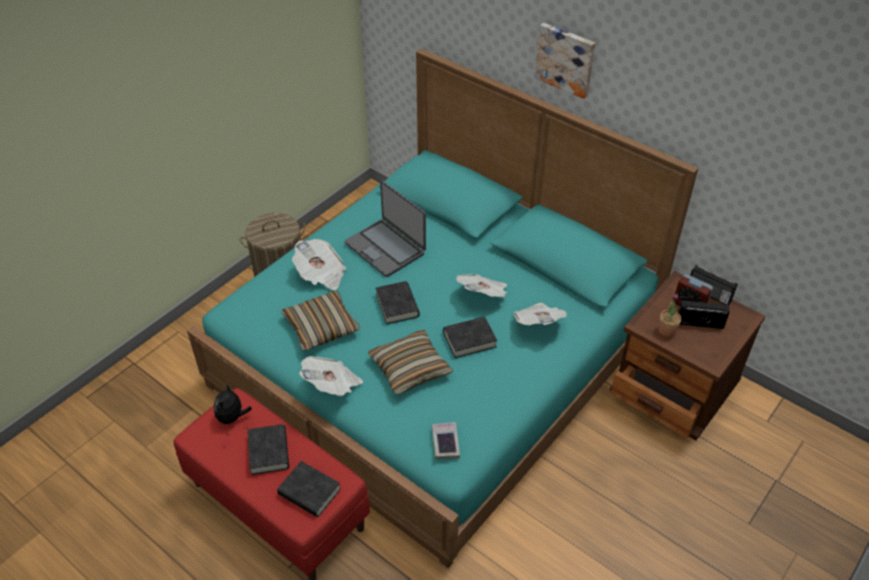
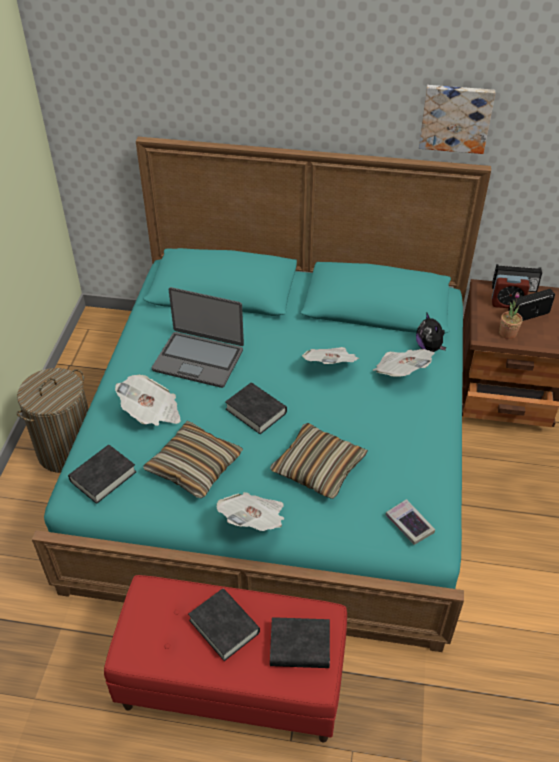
camera: 30 degrees left, 0 degrees up
(232, 418) = (155, 610): plush toy -> plush toy (429, 348)
(469, 340) = (352, 414): black book -> black book (103, 476)
(566, 59) = (325, 97): picture -> picture (455, 118)

